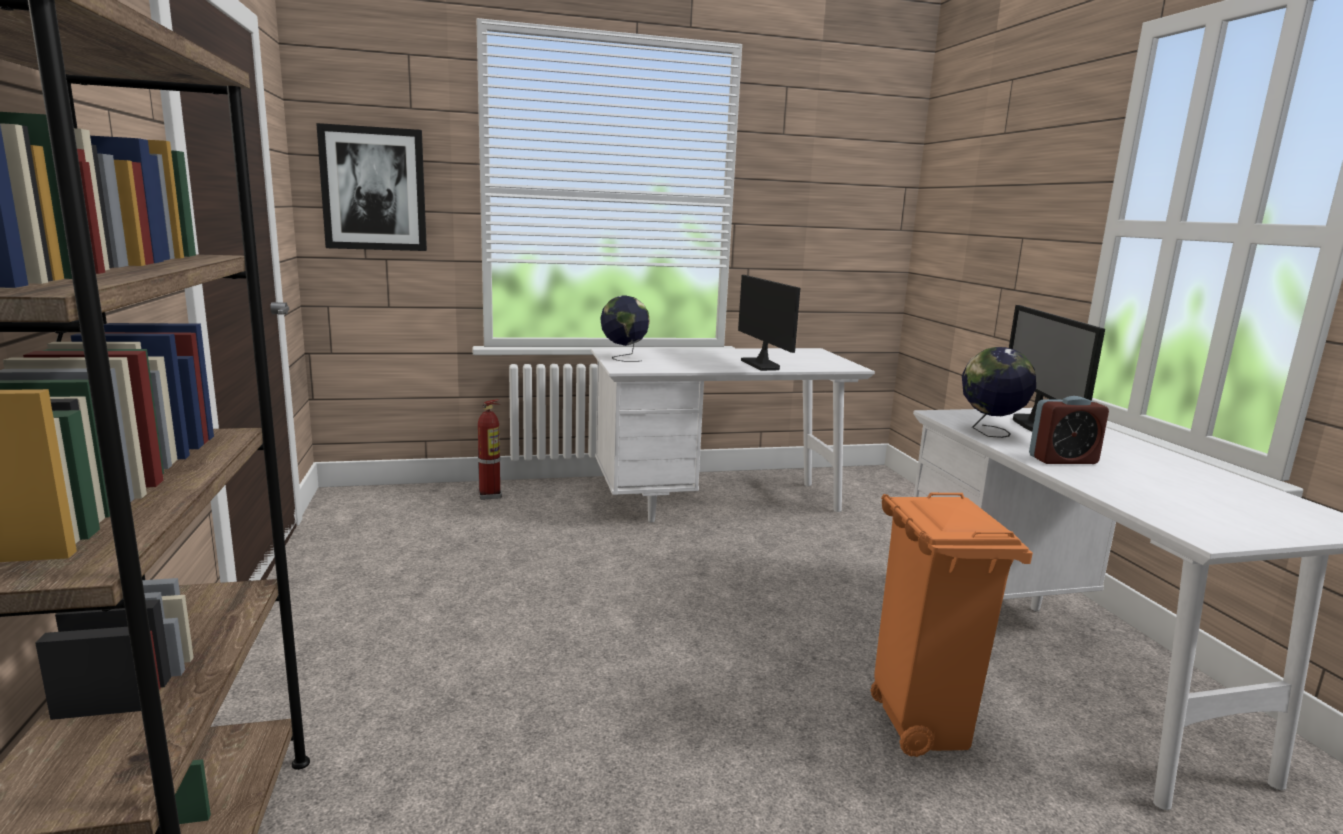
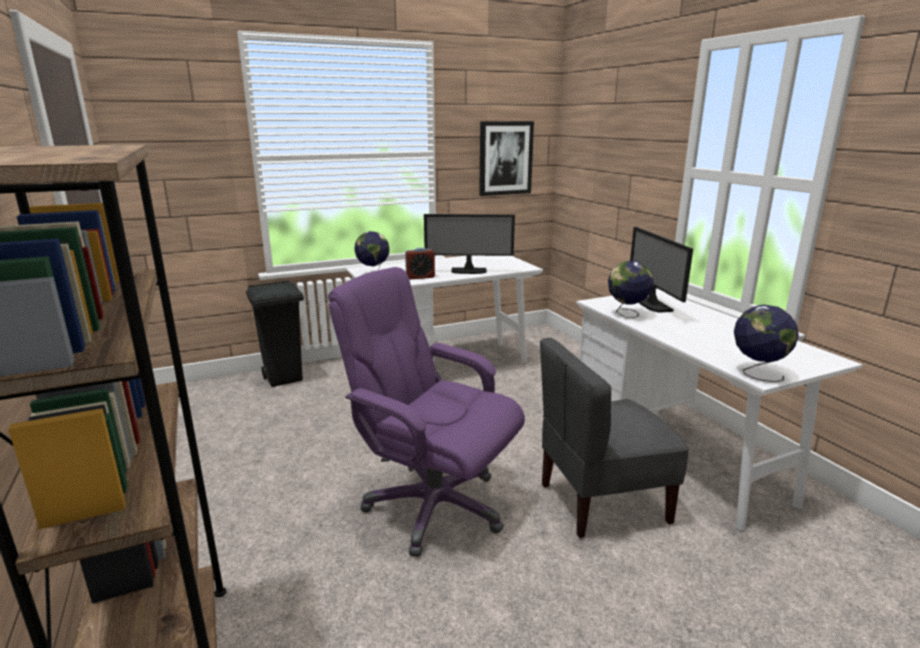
camera: 10 degrees left, 5 degrees up
(374, 189) = (171, 164): picture -> picture (505, 158)
(490, 495) = (284, 378): fire extinguisher -> black trash can
(647, 690) = (433, 505): none -> purple office chair
(762, 365) = (468, 271): monitor -> monitor turned 120 degrees clockwise
(919, 726) = (602, 502): orange trash can -> grey chair
(1062, 460) = (673, 331): alarm clock -> alarm clock (420, 277)
(1202, 529) = (757, 373): none -> globe

